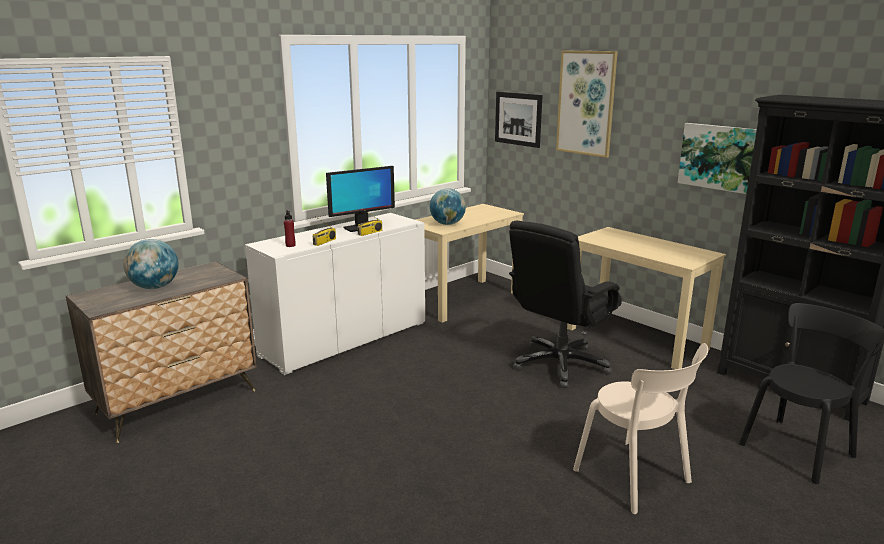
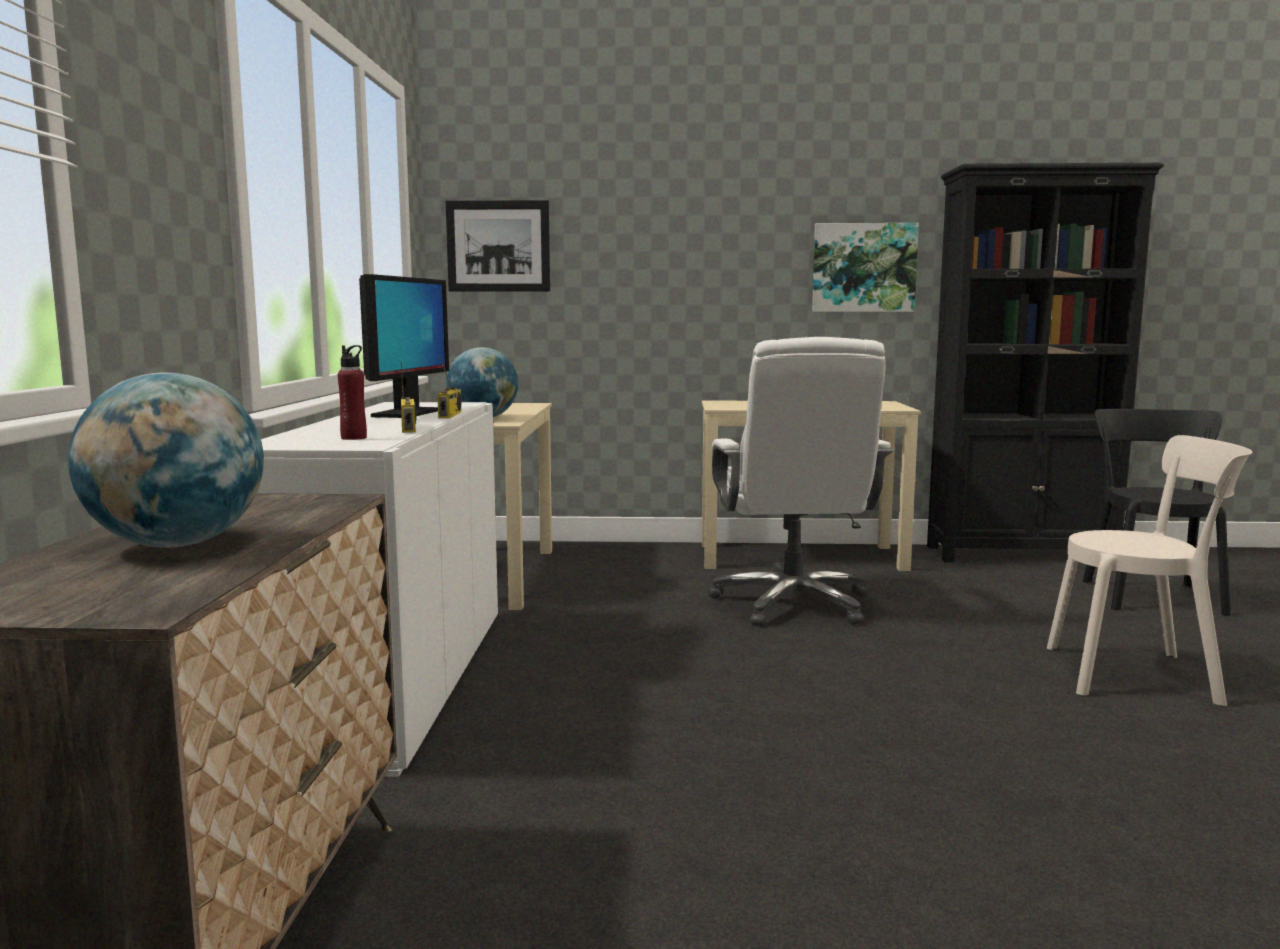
camera: 45 degrees left, 10 degrees down
(560, 364) = (793, 604): black office chair -> white office chair
(586, 103) = (638, 208): picture -> none

